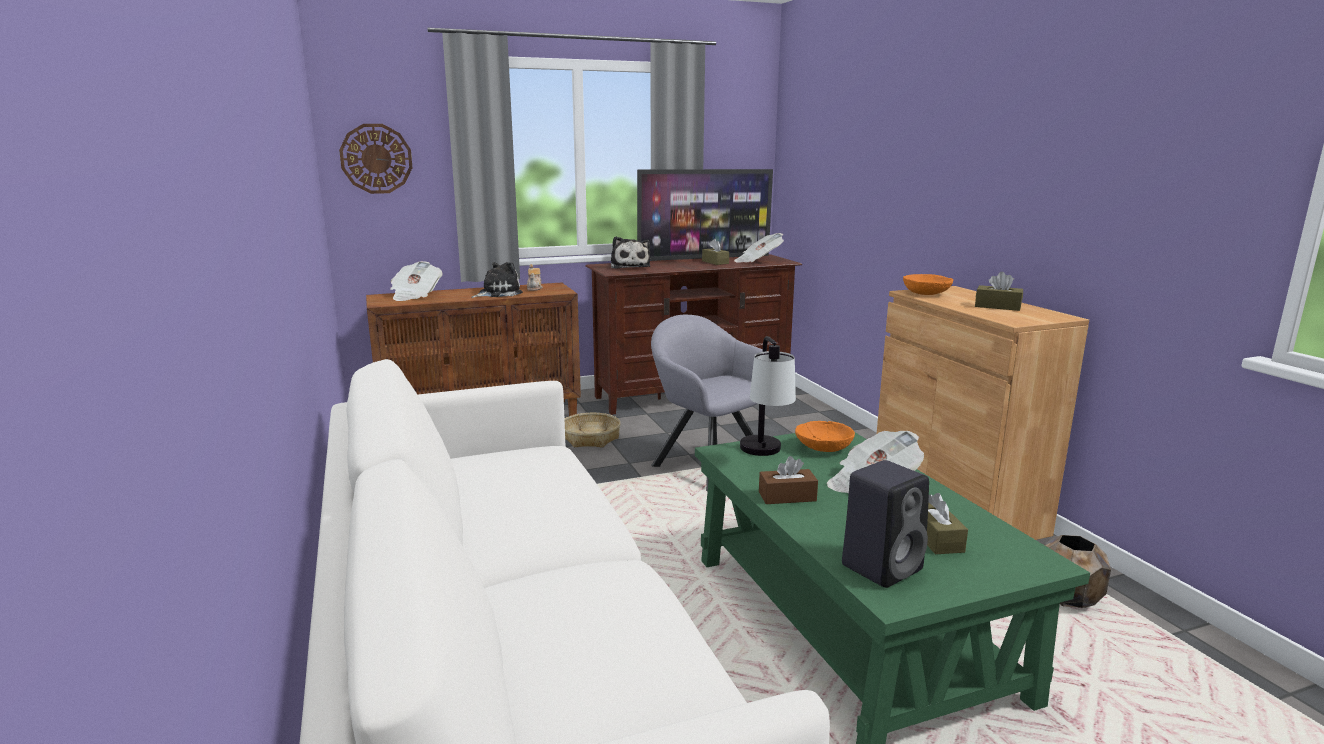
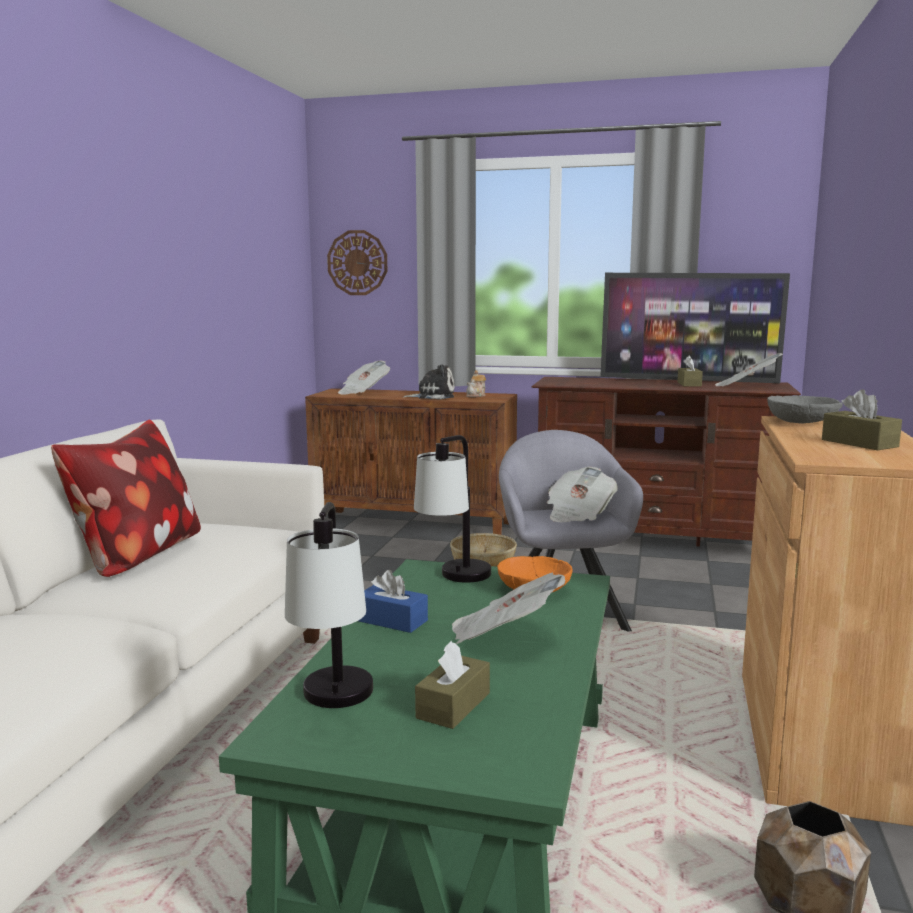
camera: 35 degrees right, 5 degrees down
(484, 506) = (136, 557): none -> pillow
(629, 266) = (581, 380): plush toy -> none
(721, 383) = (578, 514): none -> newspaper
(787, 496) = (392, 621): brown tissue box -> blue tissue box
(882, 566) = (336, 708): black speaker -> table lamp
(926, 294) = (801, 422): orange bowl -> grey bowl

